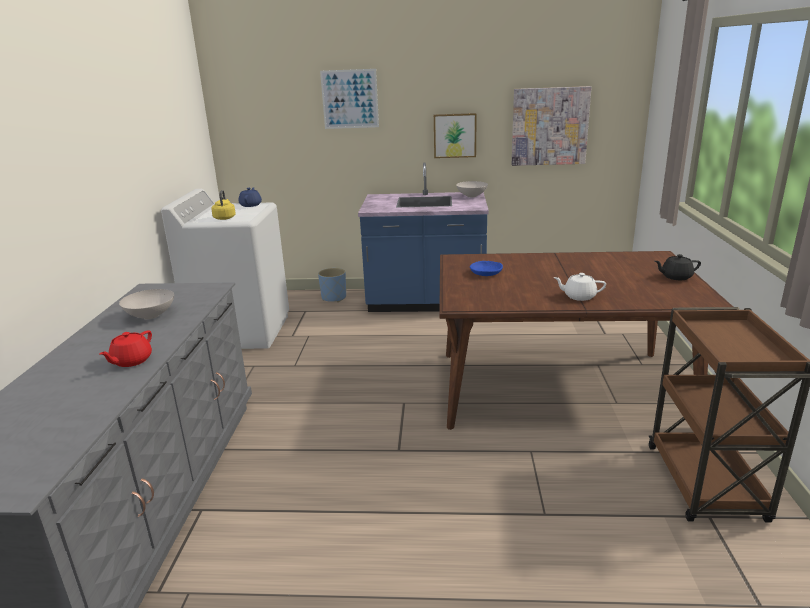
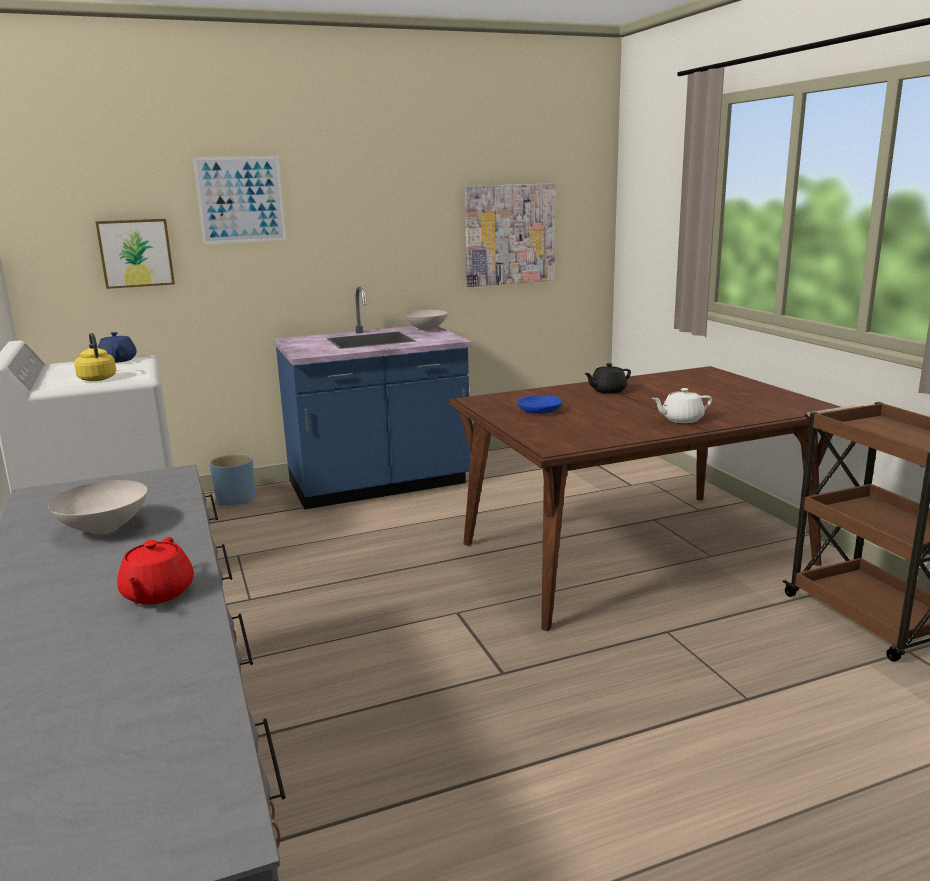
camera: 25 degrees left, 5 degrees down
(454, 135) = (392, 249): picture -> picture (136, 253)
(675, 277) = (753, 388): black teapot -> black teapot (607, 391)

